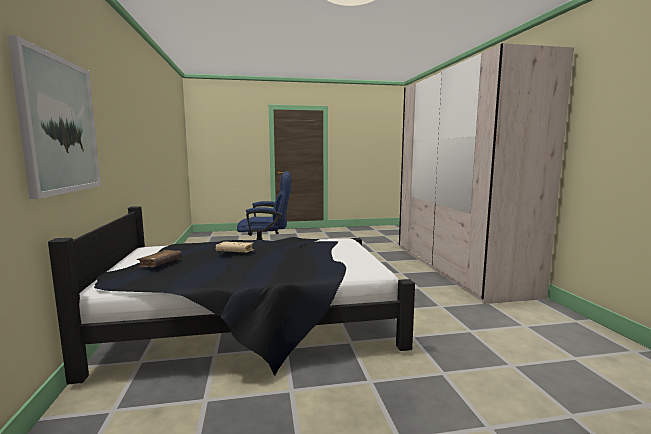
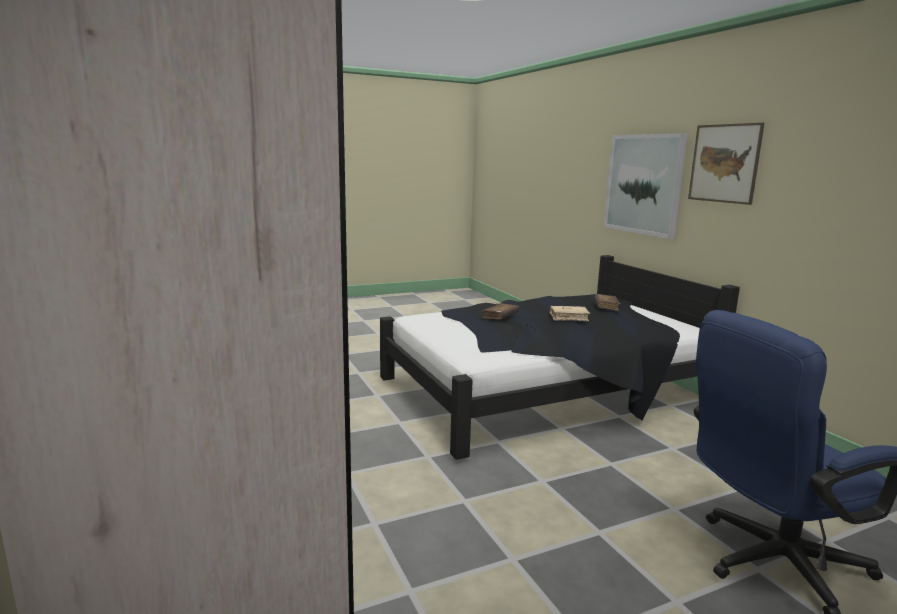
camera: 165 degrees right, 5 degrees up
(106, 109) = (724, 163): none -> picture
(293, 258) = (500, 316): none -> brown book

